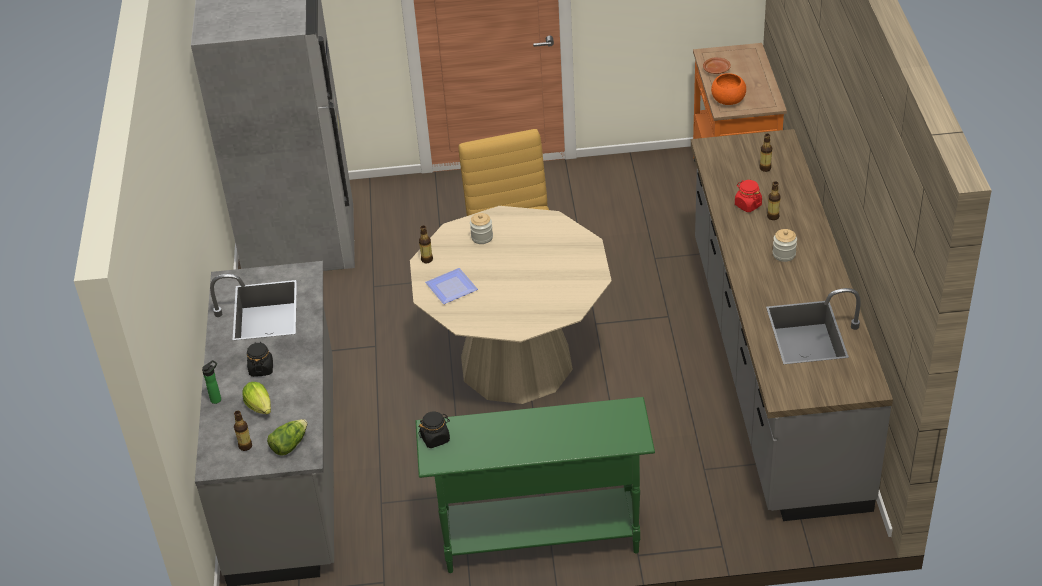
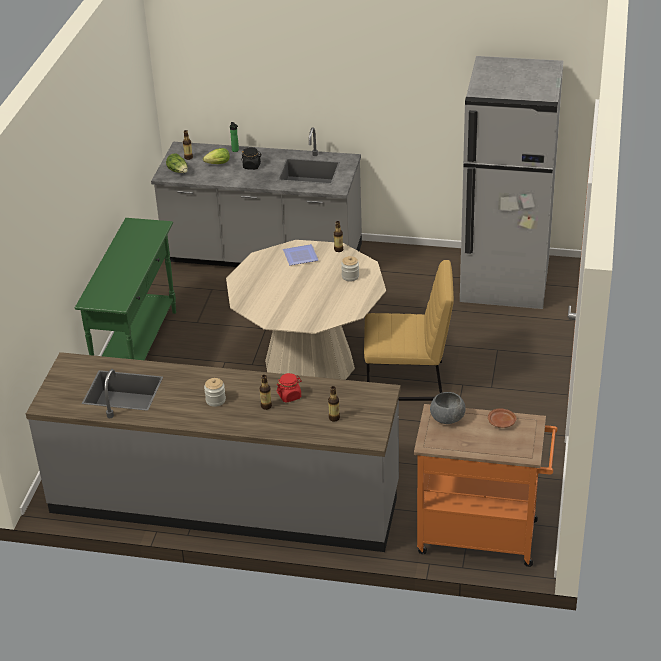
camera: 105 degrees right, 5 degrees down
(435, 438) = (150, 226): black jar -> none
(728, 100) = (447, 418): orange bowl -> grey bowl

